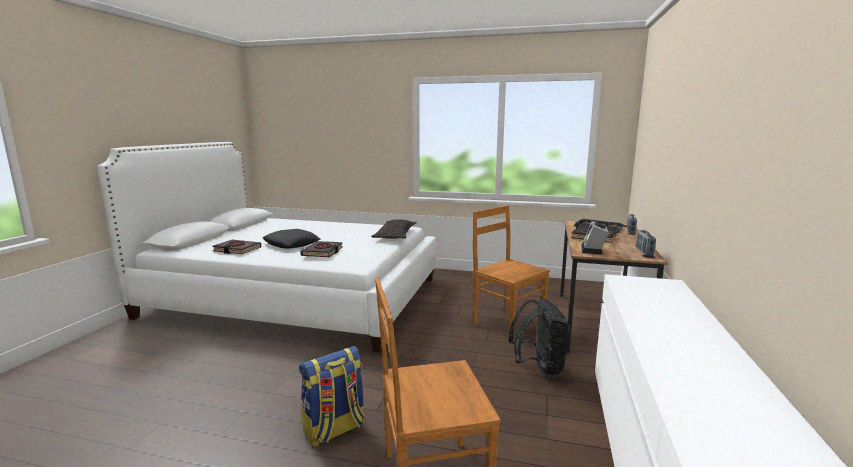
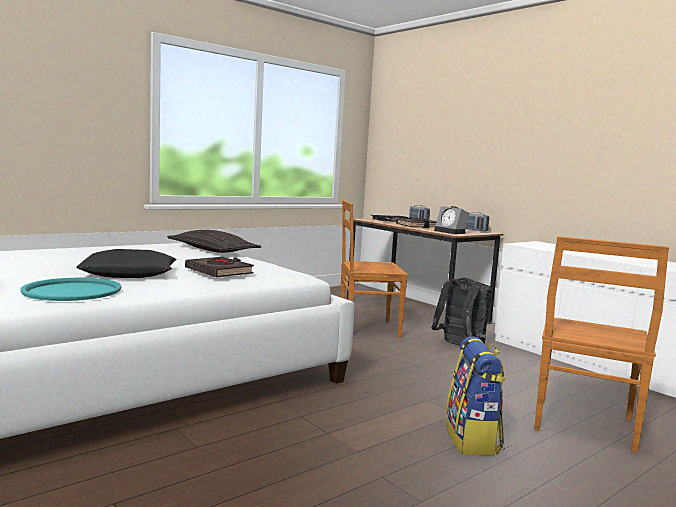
camera: 55 degrees left, 5 degrees down
(237, 250) = (72, 291): black book -> turquoise tray

